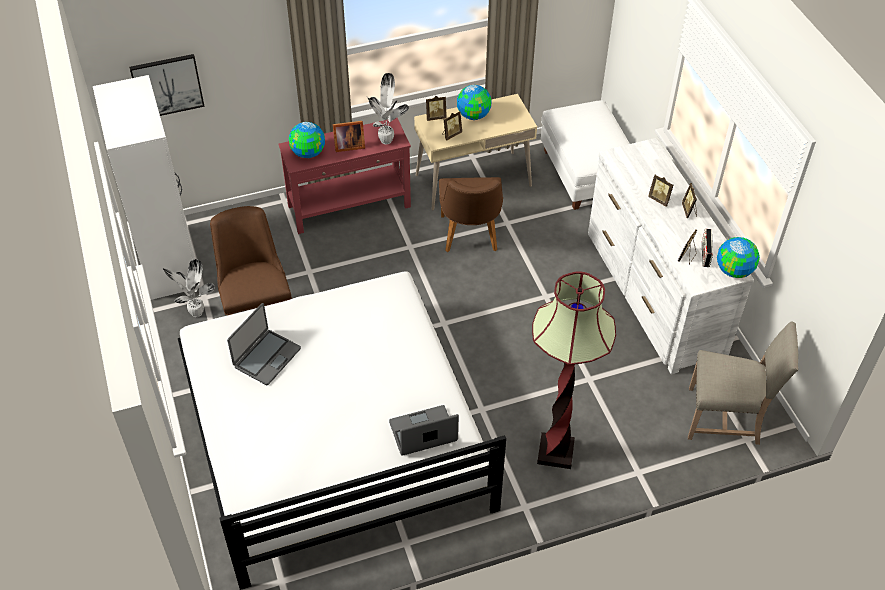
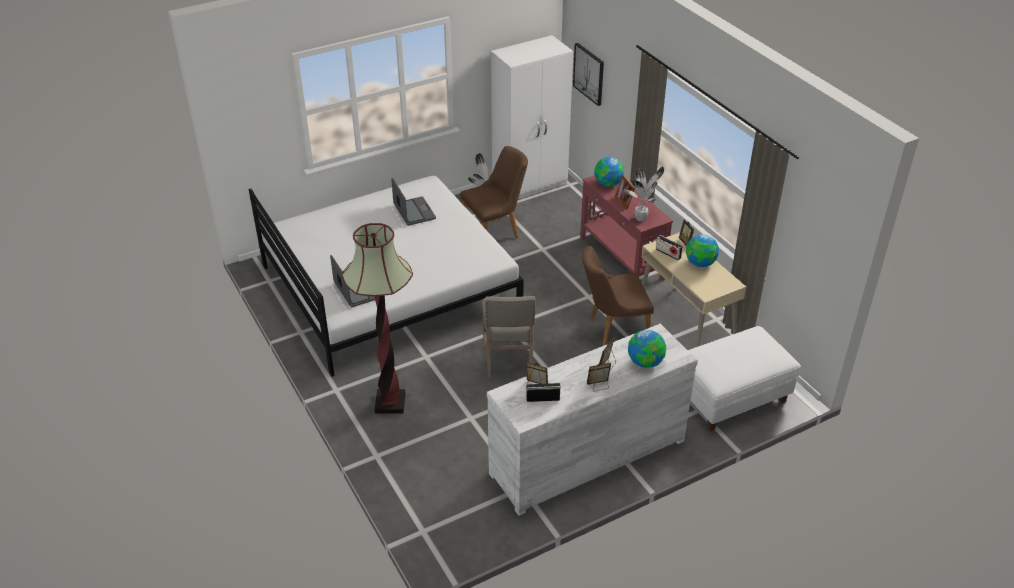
camera: 80 degrees right, 10 degrees down
(266, 357) = (414, 212): laptop -> laptop turned 135 degrees counterclockwise
(451, 134) = (668, 253): picture frame -> radio
(726, 418) = (445, 515): beige chair -> beige chair (509, 358)
(734, 270) = (527, 419): globe -> globe (645, 362)

